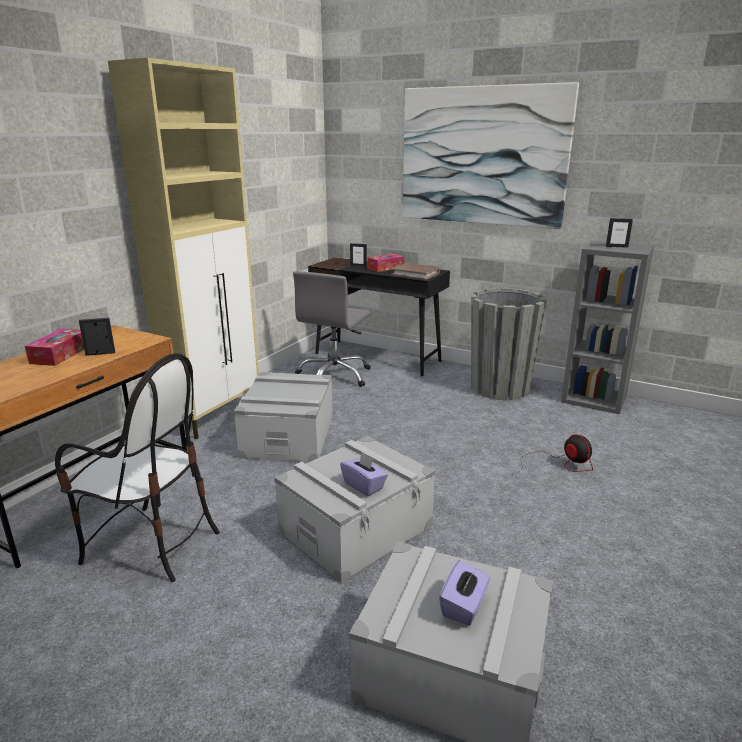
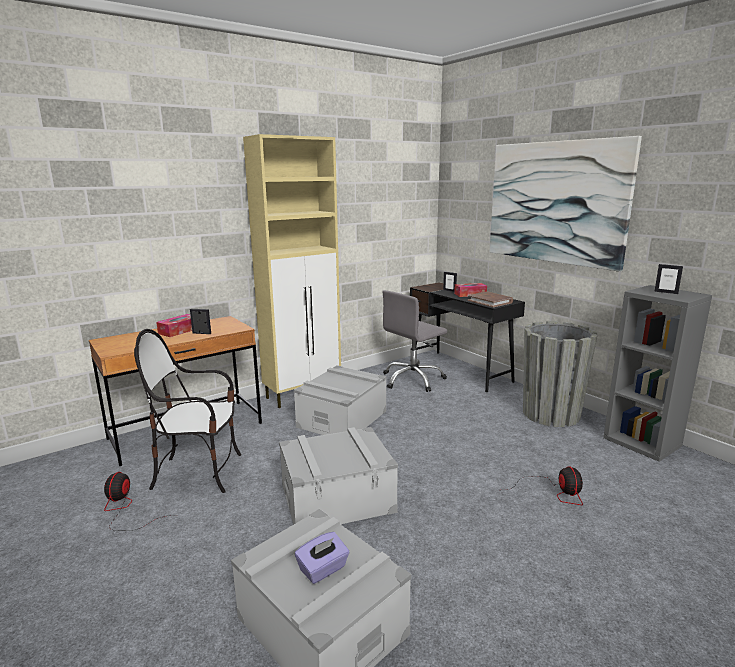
camera: 25 degrees right, 5 degrees down
(81, 624) = (126, 510): none -> fan
(151, 545) = (199, 472): chair -> chair turned 135 degrees clockwise
(364, 485) = (333, 462): purple tissue box -> none

